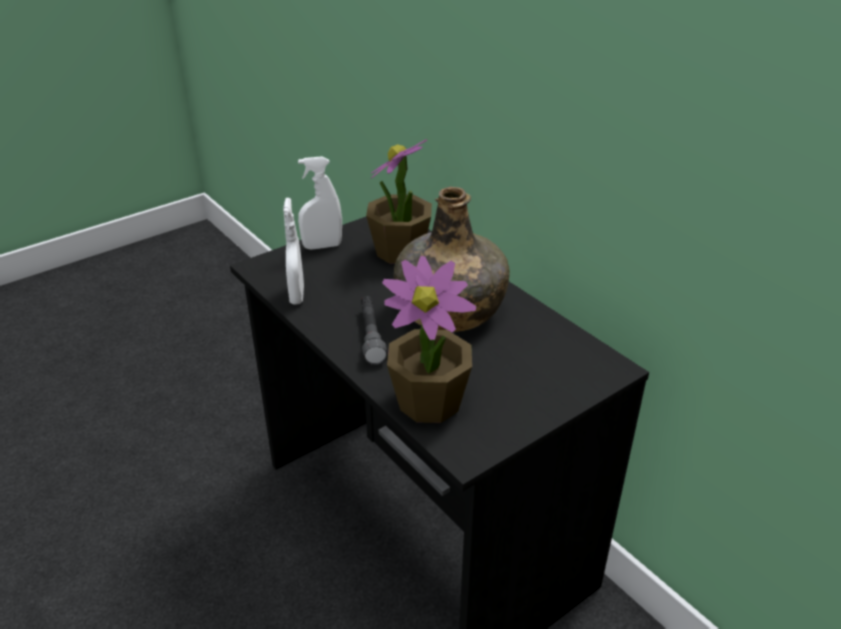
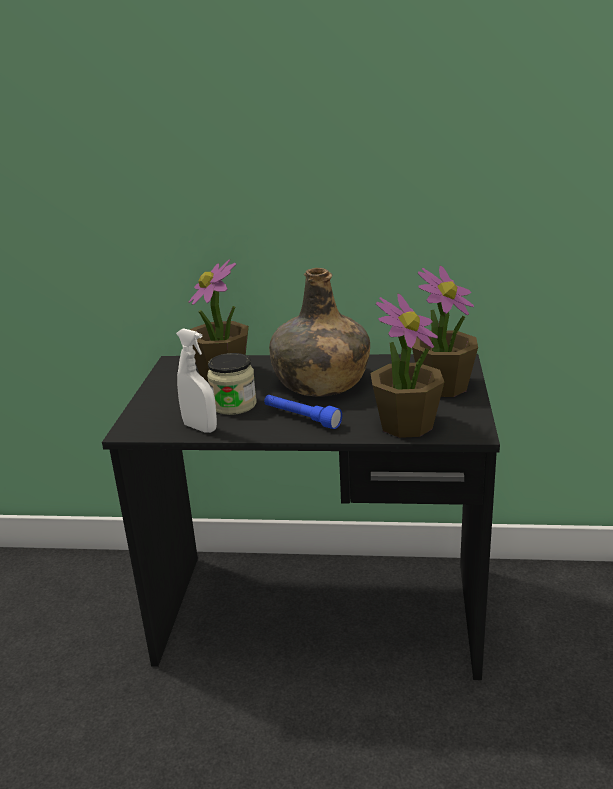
camera: 45 degrees left, 10 degrees down
(322, 246) = (157, 397): white spray bottle -> none
(353, 289) = (234, 405): none -> jar
(371, 336) = (301, 418): grey flashlight -> blue flashlight
(537, 386) = (443, 386): none -> potted plant

